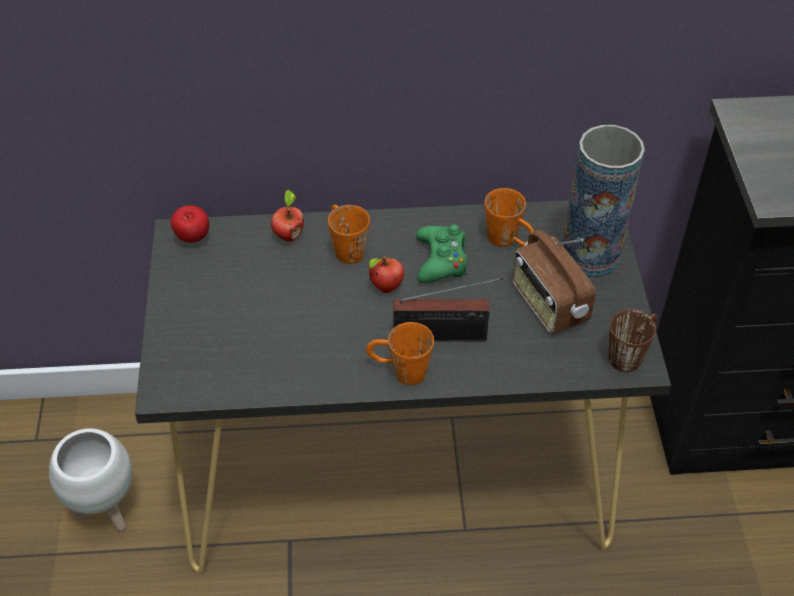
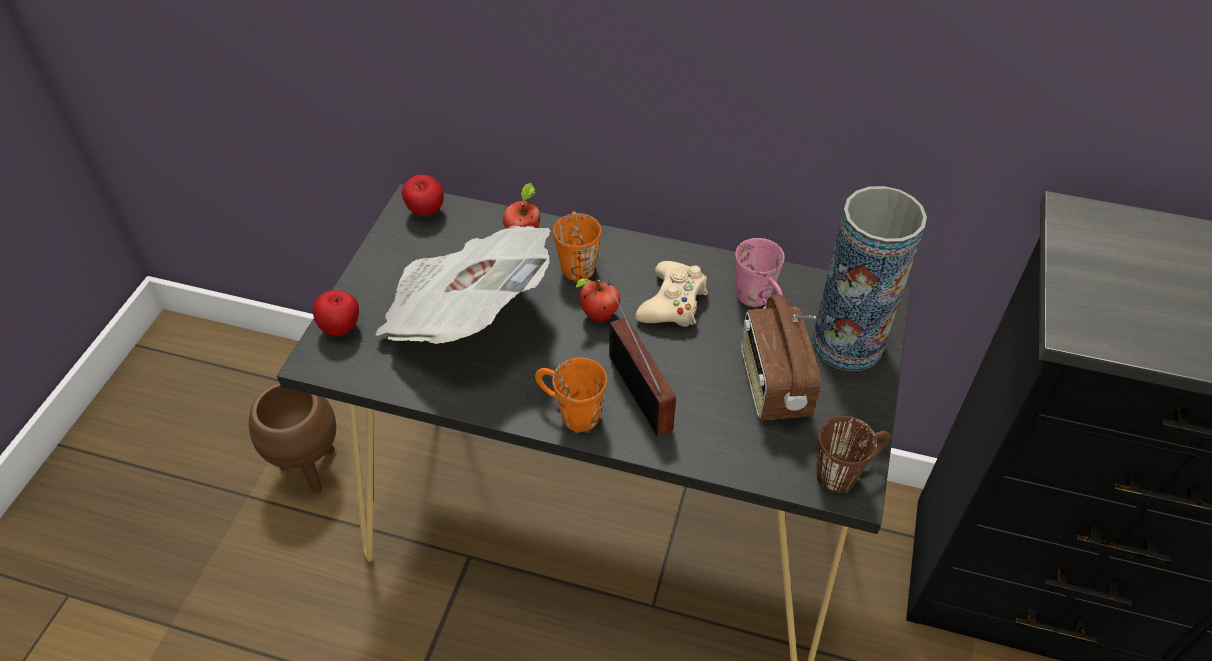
camera: 20 degrees right, 0 degrees up
(107, 511) = (311, 469): white planter -> brown planter
(171, 358) = (342, 329): none -> apple
(274, 317) = (466, 315): none -> newspaper
(441, 260) = (673, 303): green game controller -> beige game controller
(445, 336) = (638, 388): radio -> radio turned 135 degrees counterclockwise
(509, 241) = (760, 302): orange mug -> pink mug

